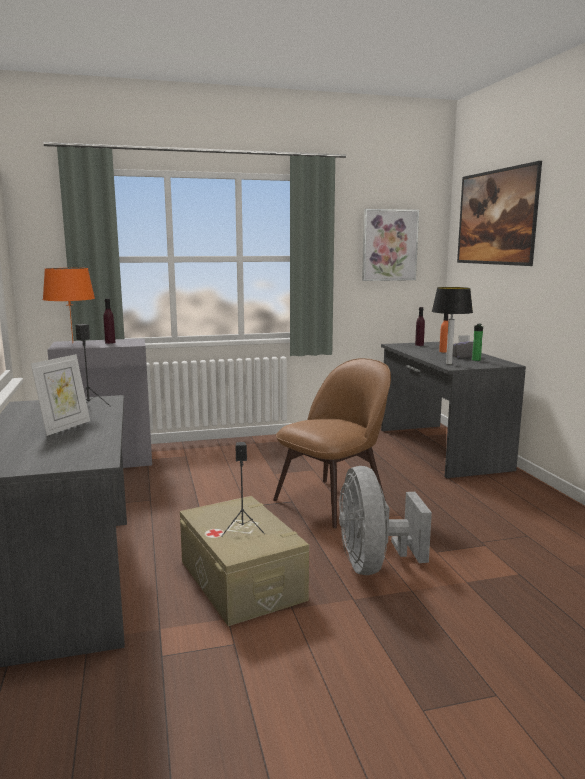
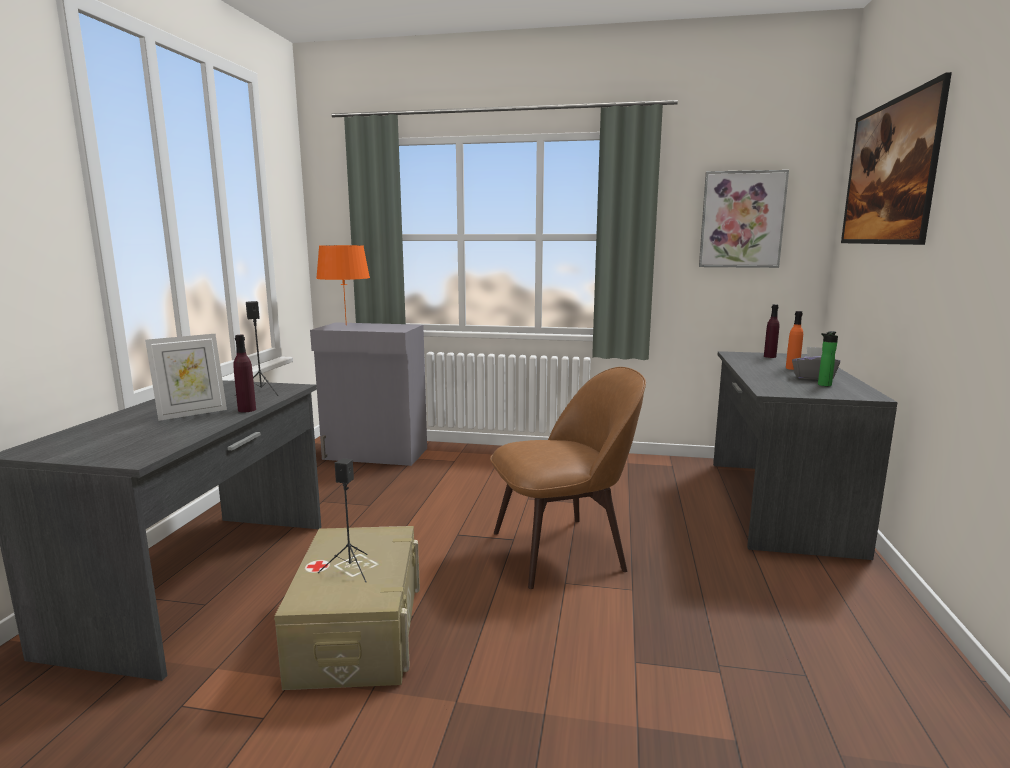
camera: 25 degrees right, 0 degrees up
(110, 342) = (380, 327): purple bottle -> purple bottle (247, 410)
(373, 564) = (530, 656): grey fan -> none
(448, 363) = (771, 386): table lamp -> none

